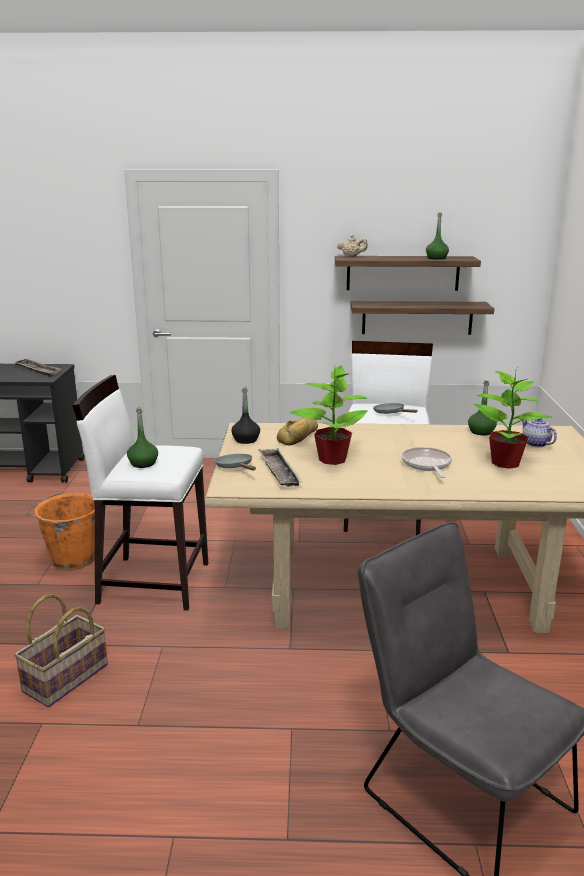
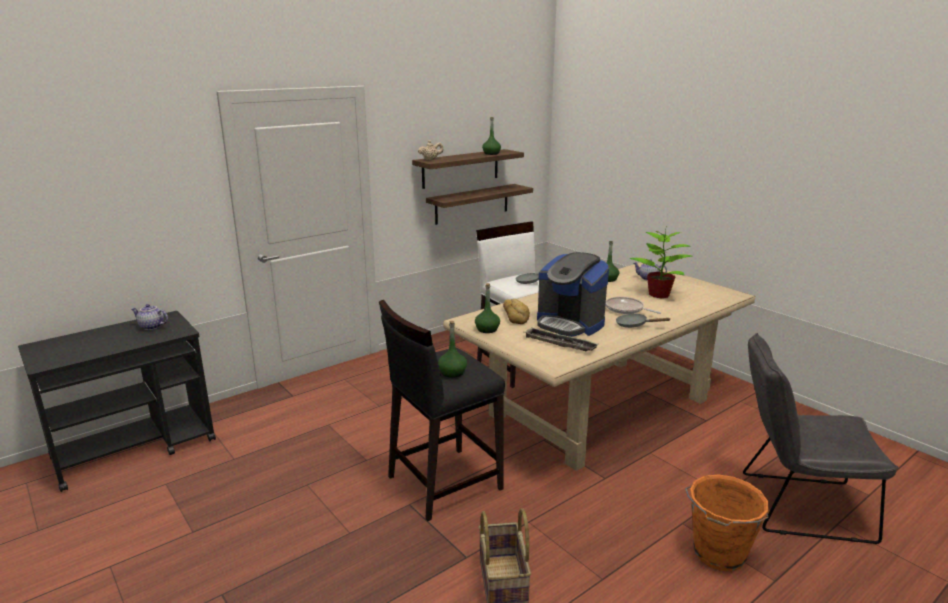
camera: 40 degrees left, 0 degrees up
(37, 370) = (151, 327): tray -> teapot
(71, 559) = (344, 499): orange bucket -> orange bucket (718, 554)
(153, 582) = (443, 482): white stool -> black stool
(235, 467) = (526, 351): grey frying pan -> grey frying pan (634, 325)
(246, 440) = (487, 329): black bottle -> green bottle
(332, 459) = (570, 324): potted plant -> coffee machine

